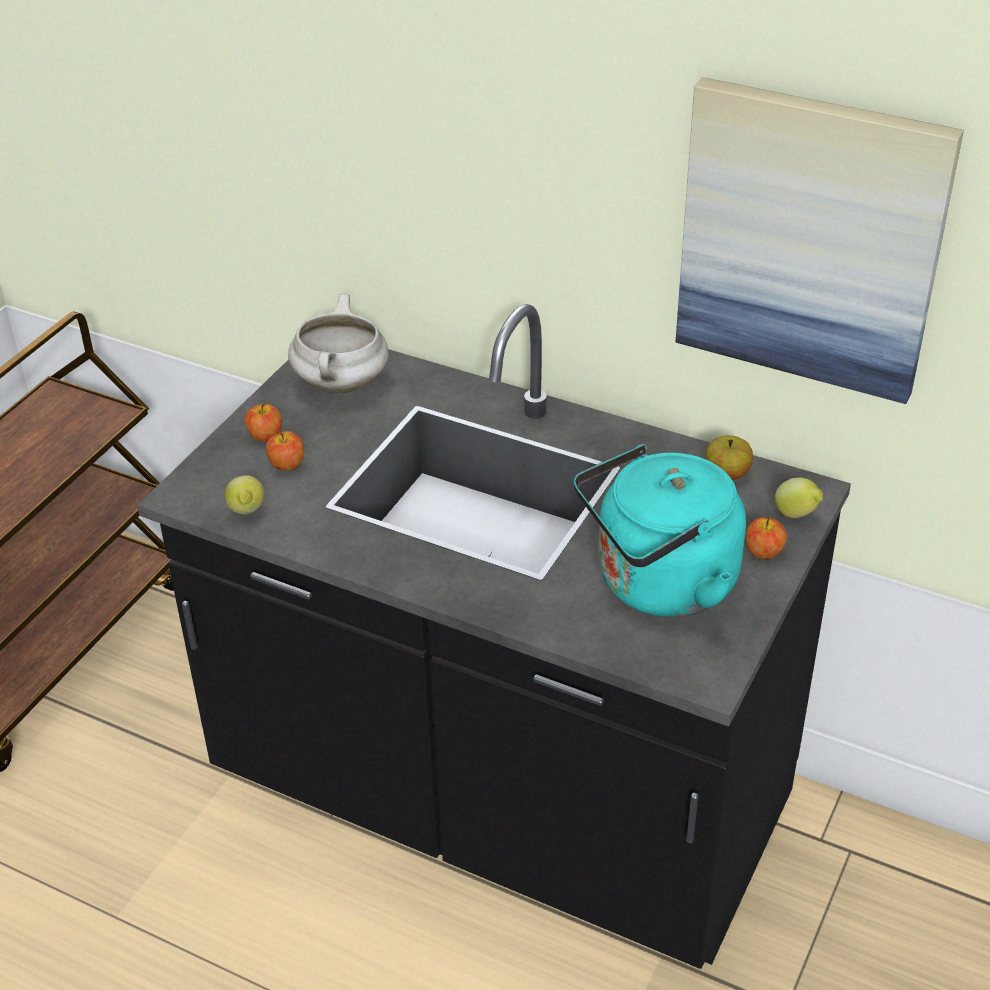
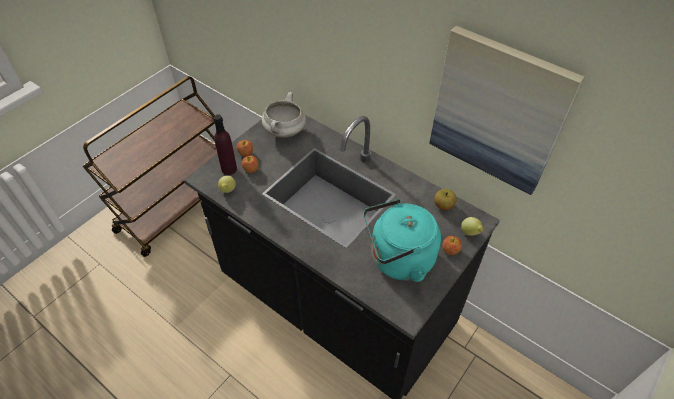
camera: 10 degrees right, 10 degrees up
(236, 471) = (229, 169): none -> purple bottle

